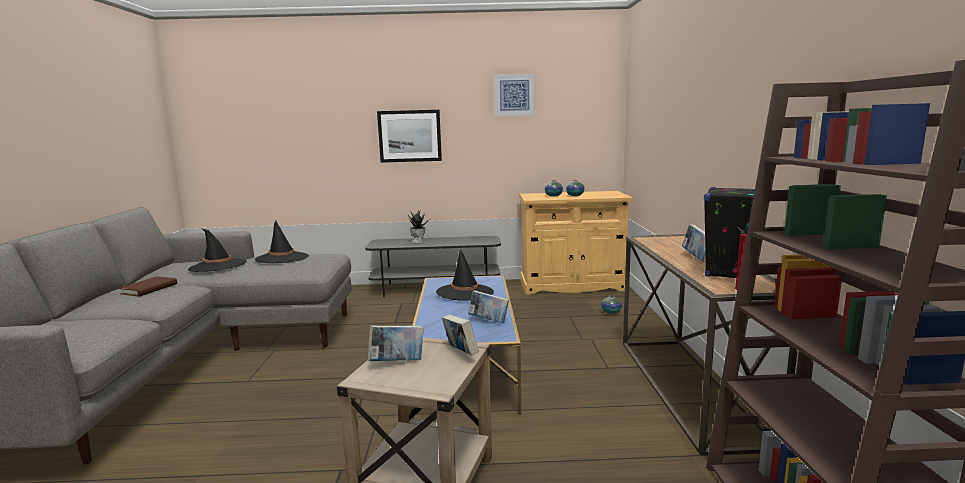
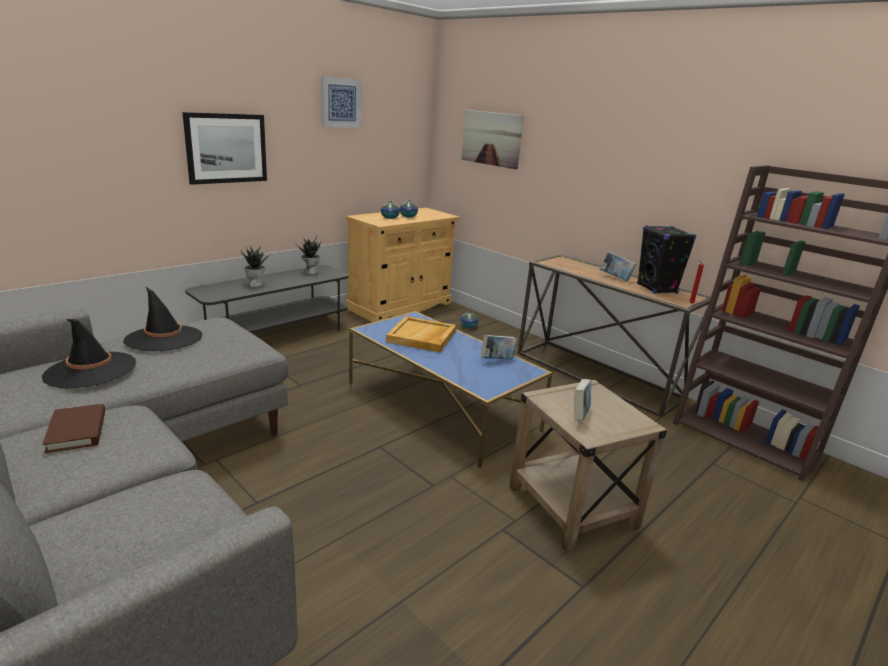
camera: 45 degrees left, 10 degrees up
(460, 353) = (596, 392): book -> none
(465, 292) = (422, 337): black hat -> beige tray
(474, 239) = (310, 272): none -> potted plant
(652, 112) = (491, 138): none -> picture

